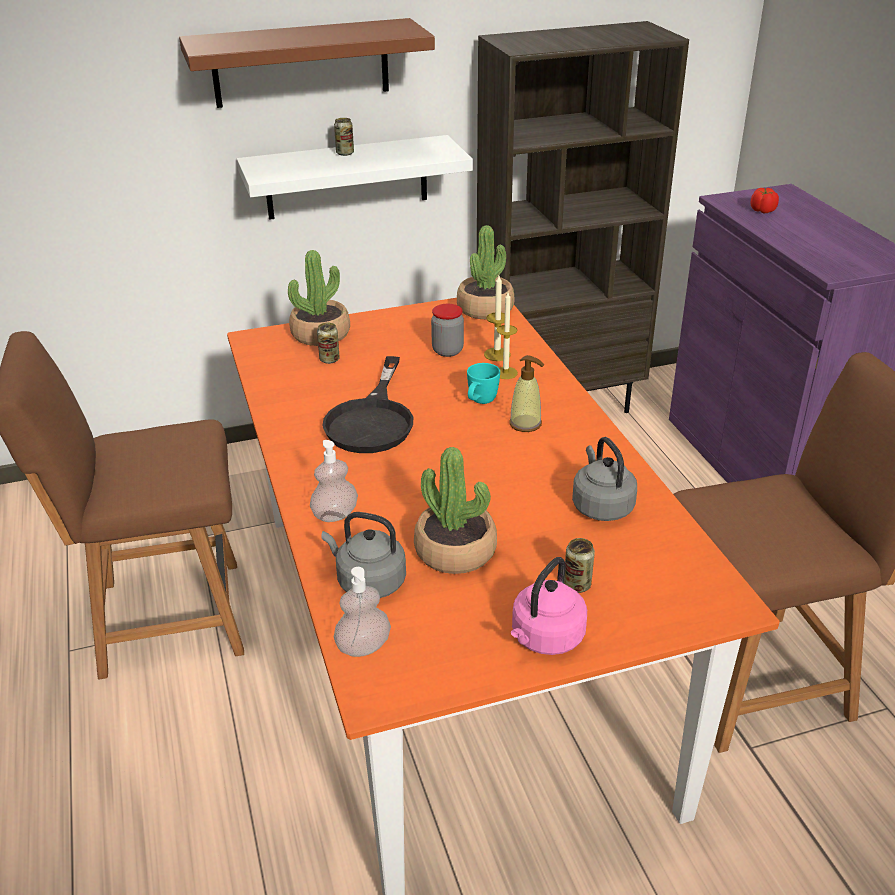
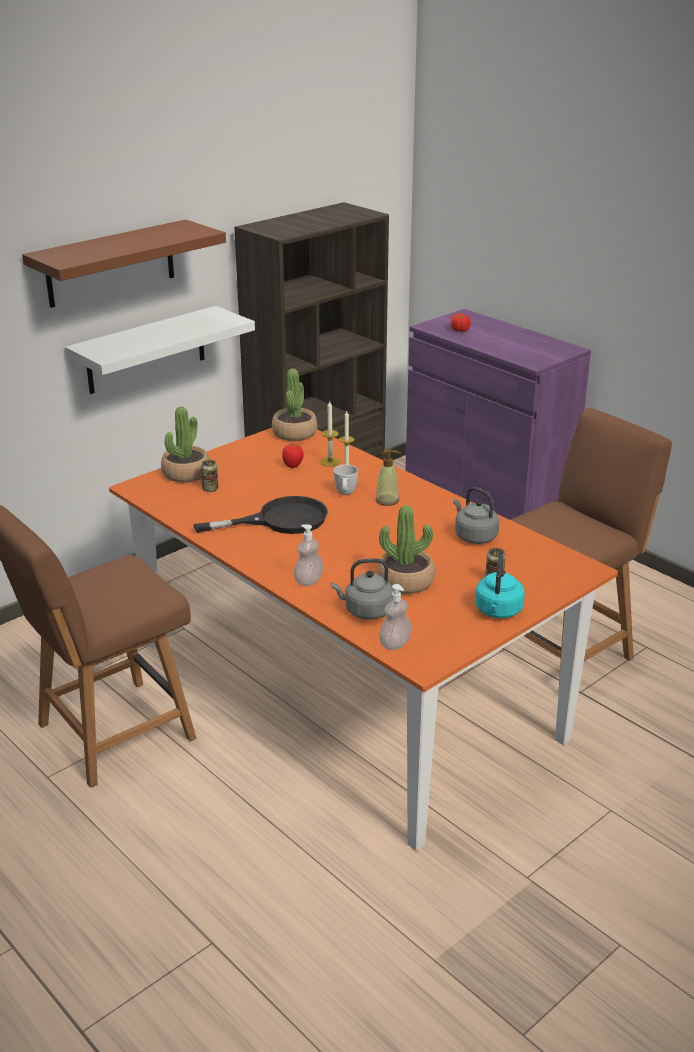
camera: 25 degrees left, 5 degrees down
(345, 153) = (151, 330): can -> none
(372, 419) = (280, 520): black frying pan -> black frying pan turned 90 degrees counterclockwise
(447, 351) = (292, 466): jar -> tomato
(480, 403) = (345, 494): turquoise mug -> white mug
(545, 638) = (498, 612): pink kettle -> turquoise kettle

